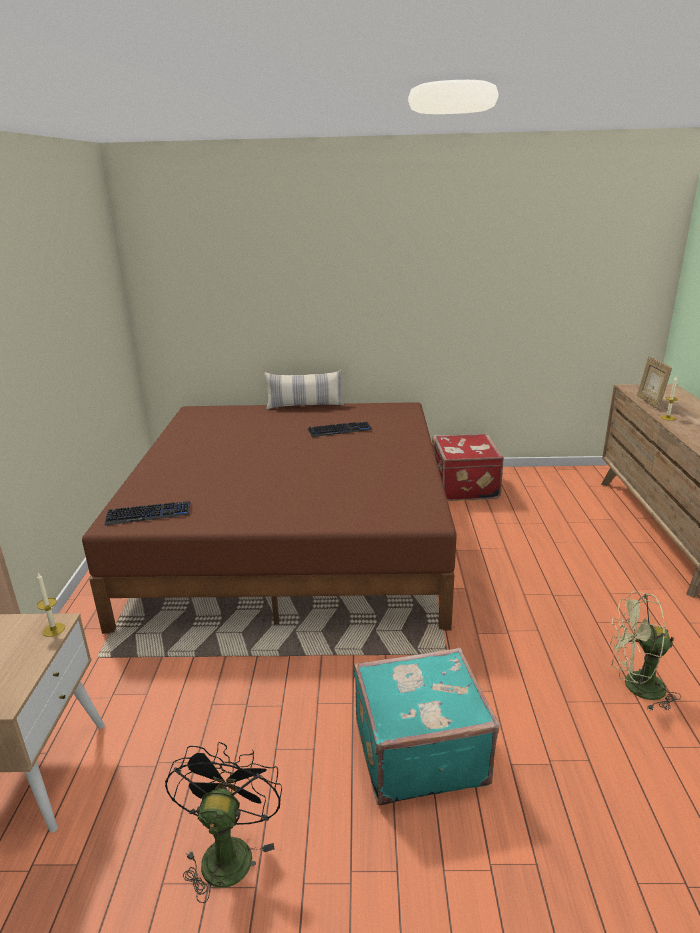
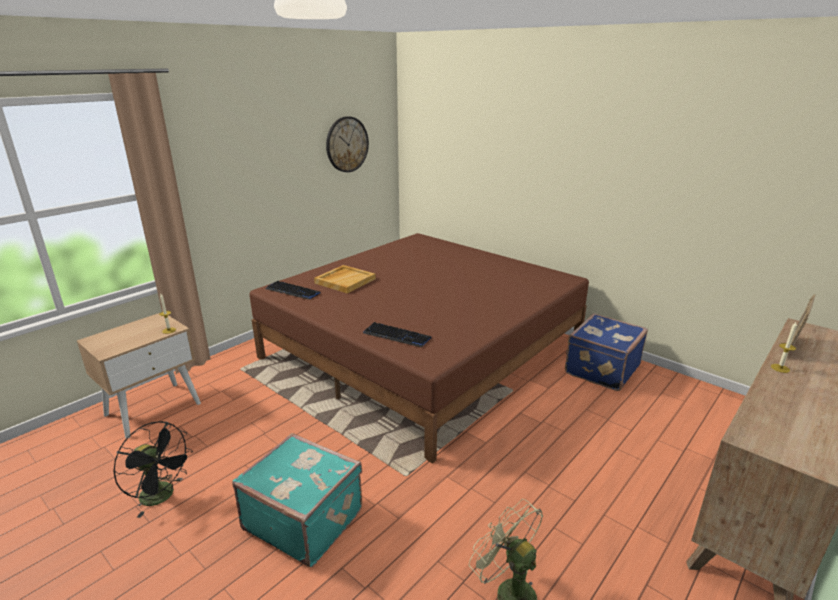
camera: 40 degrees right, 0 degrees up
(88, 302) = (347, 144): none -> wall clock
(194, 480) = (345, 281): none -> beige tray
(227, 850) = (163, 496): black fan -> black fan turned 75 degrees clockwise
(305, 406) = (493, 255): pillow -> none
(339, 430) = (485, 280): keyboard -> keyboard (397, 336)
(463, 486) = (600, 369): red suitcase -> blue suitcase

